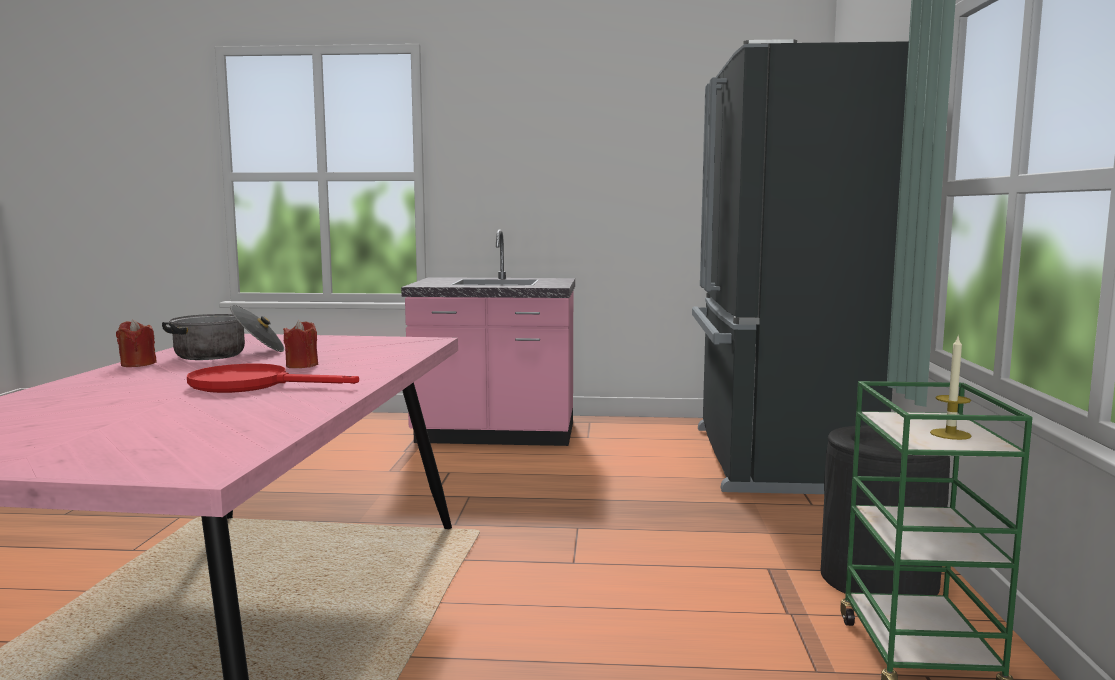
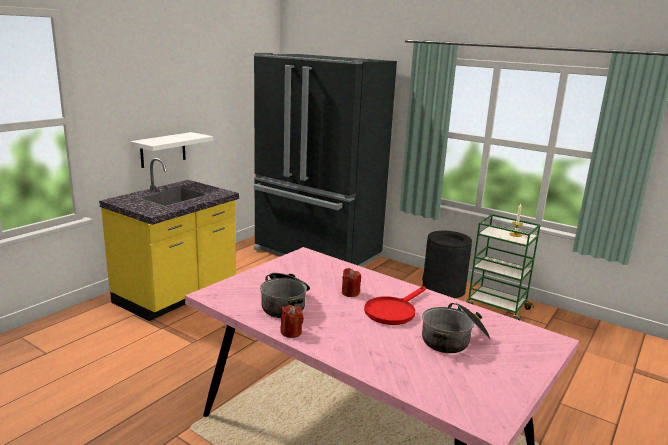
camera: 60 degrees left, 10 degrees up
(156, 417) = (454, 340): none -> cooking pot
(495, 435) = (177, 295): pink counter -> yellow counter
(557, 232) = (163, 150): none -> white shelf

